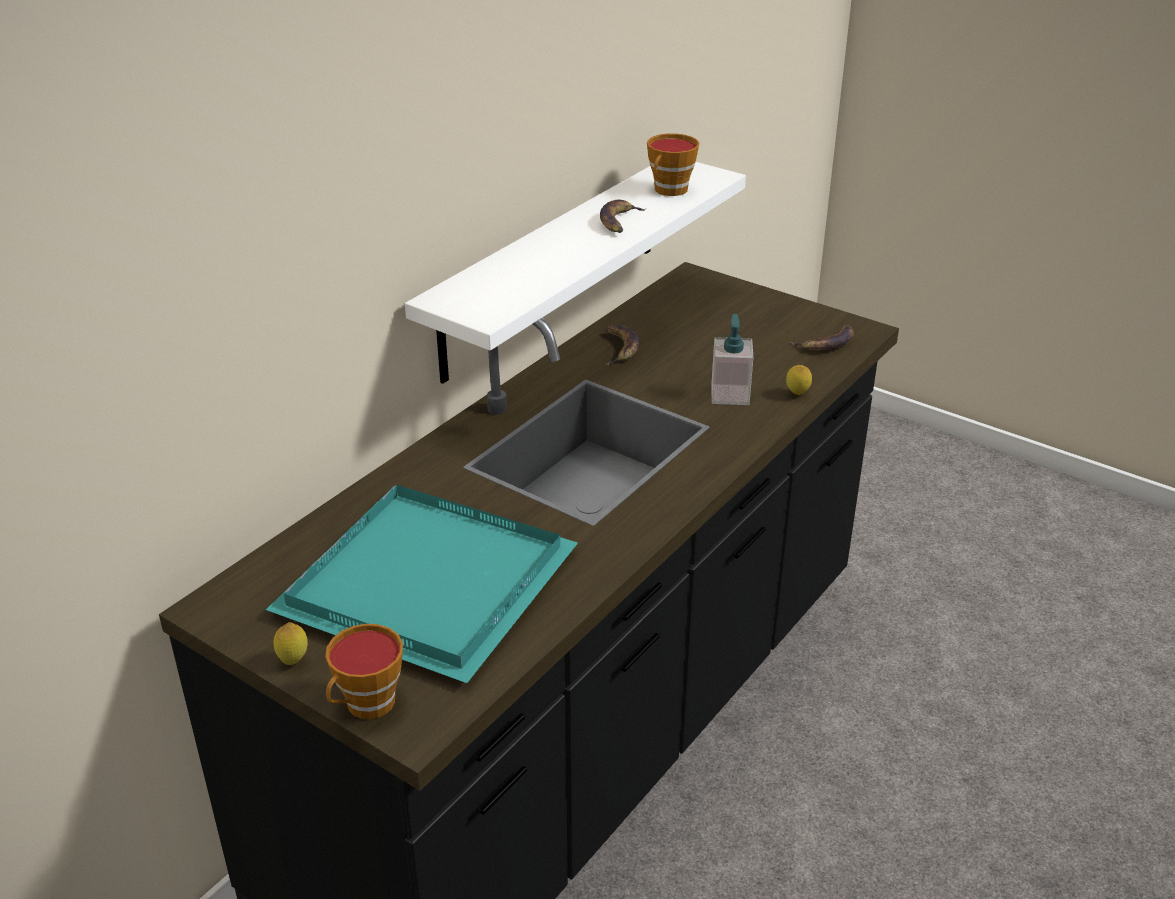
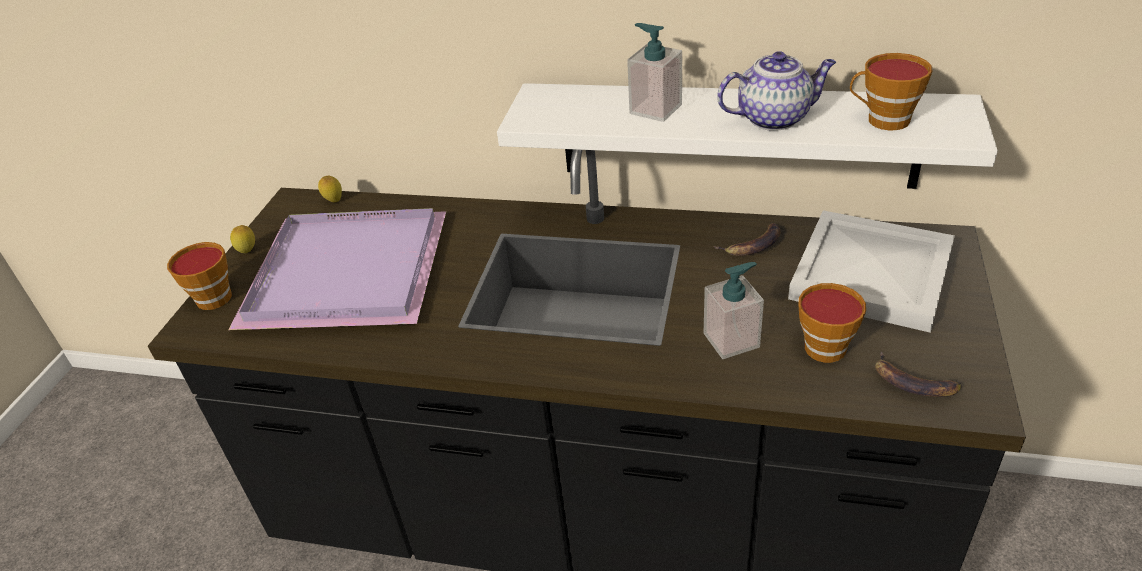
camera: 70 degrees right, 5 degrees up
(429, 587) = (343, 275): turquoise tray -> purple tray
(545, 258) = (655, 109): none -> soap dispenser
(619, 221) = (774, 118): banana -> teapot
(703, 315) = (873, 273): none -> white tray
(766, 359) = (826, 344): none -> cup
(797, 394) = (775, 389): lemon -> lemon (334, 201)

